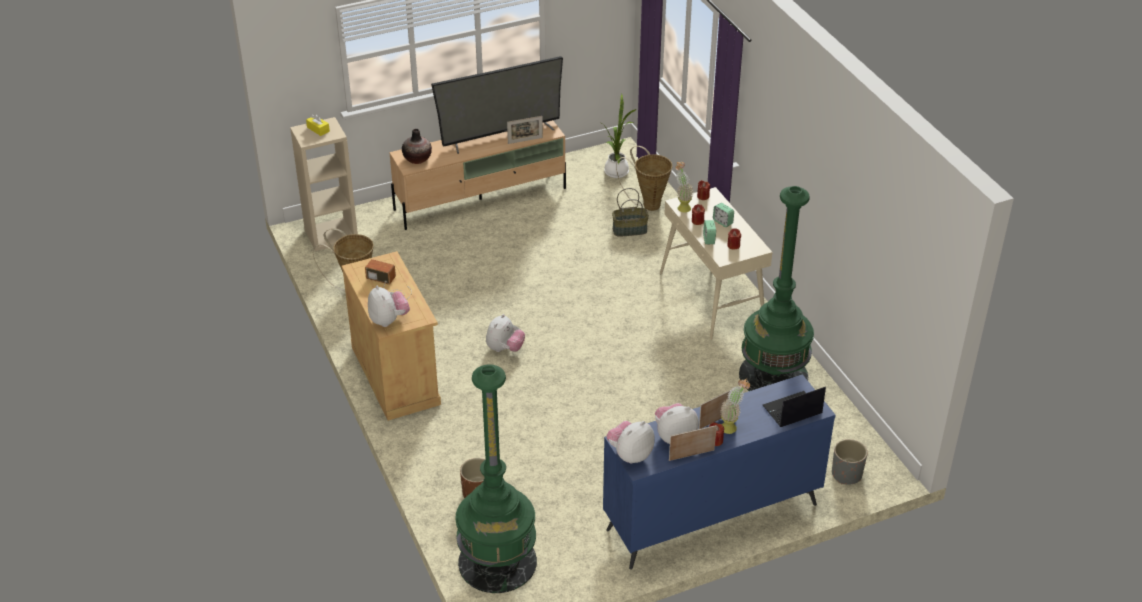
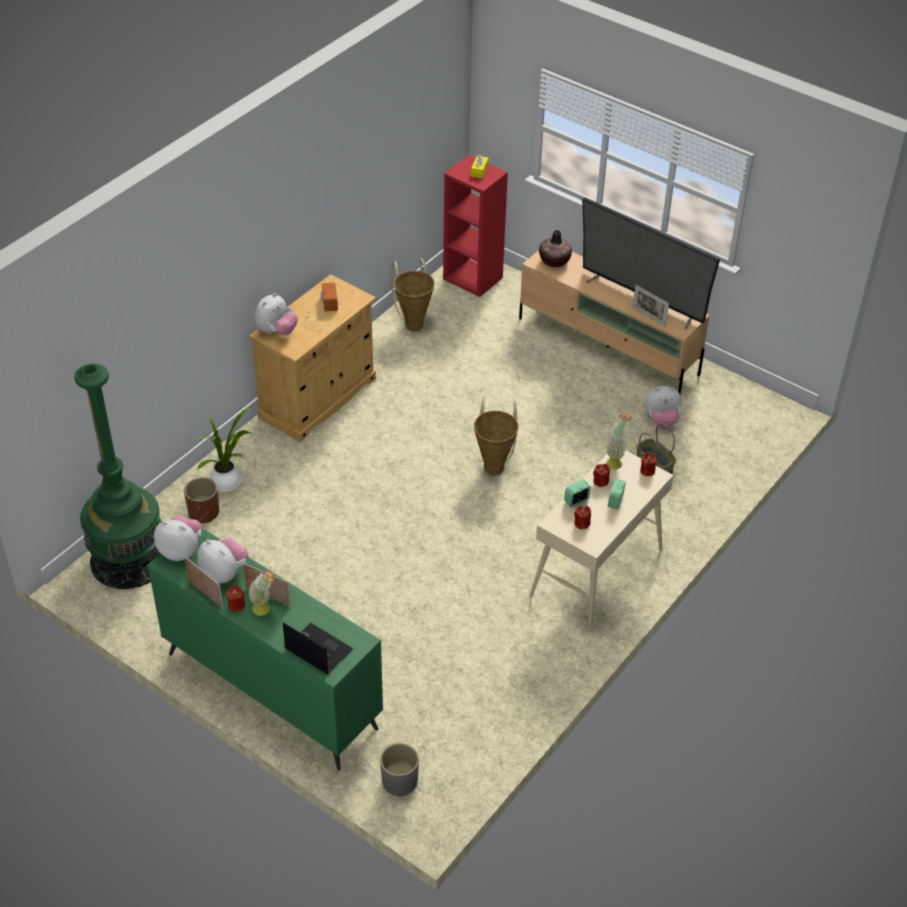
camera: 60 degrees right, 5 degrees up
(331, 234) = (473, 278): beige bookcase -> red bookcase
(504, 349) = (404, 452): plush toy -> plush toy (661, 420)
(617, 171) = (743, 422): potted plant -> potted plant (228, 482)
(648, 204) = (709, 467): basket -> basket (494, 465)
(711, 516) = (271, 689): blue dresser -> green dresser
(773, 376) = (511, 667): green floor lamp -> none

